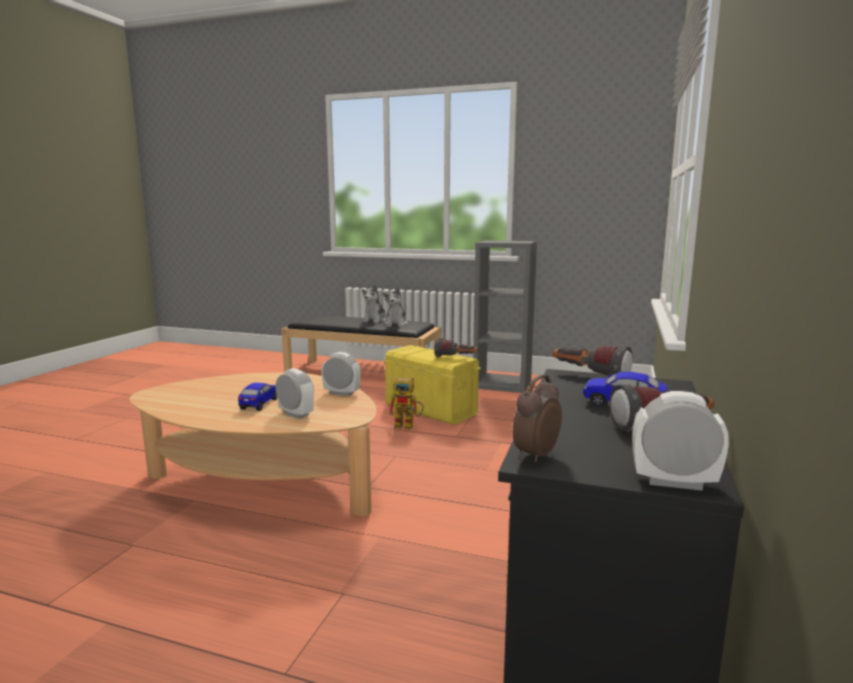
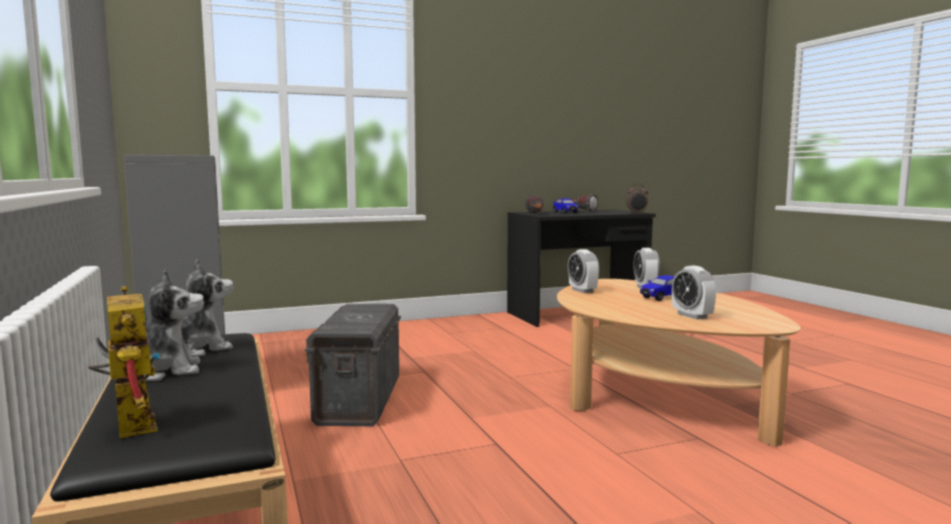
camera: 130 degrees left, 5 degrees down
(408, 426) = (431, 394): toy robot -> toy robot (130, 423)
(430, 409) = (359, 400): yellow storage box -> grey storage box
(455, 358) = (358, 308): flashlight -> none
(673, 482) = (616, 210): alarm clock -> alarm clock (692, 316)

